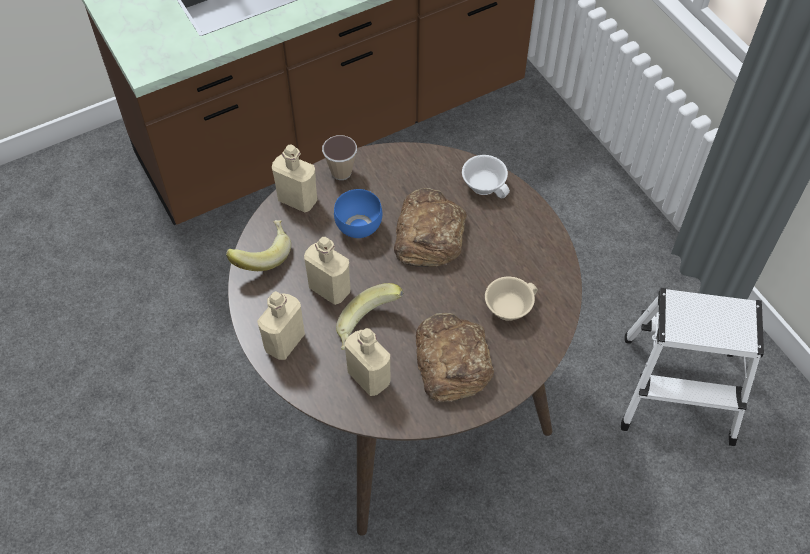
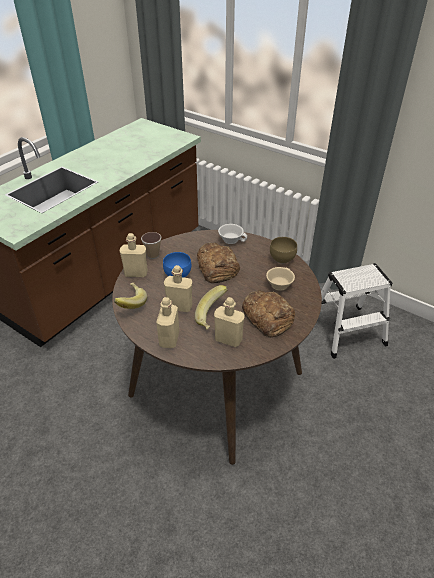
camera: 25 degrees left, 15 degrees down
(545, 255) = (281, 258): none -> brown bowl

